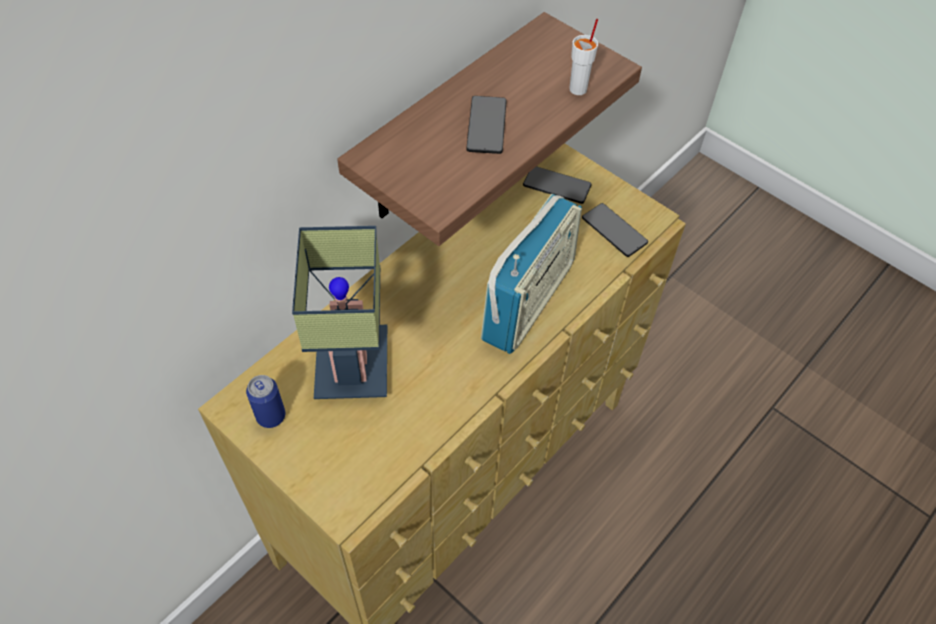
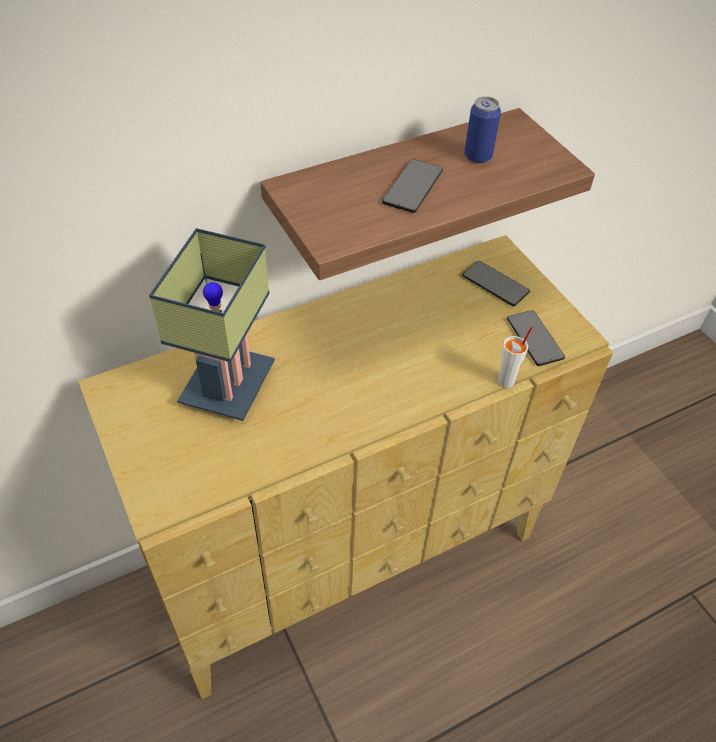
camera: 20 degrees right, 5 degrees down
(271, 416) = (135, 407): can -> can (478, 156)
(528, 301) = (420, 378): radio -> none
(578, 89) = (520, 177): white cup -> white cup (506, 381)

